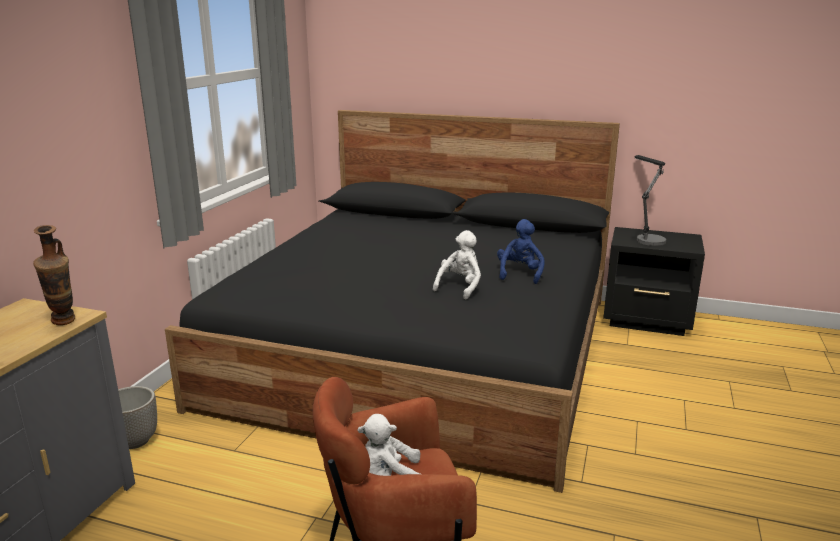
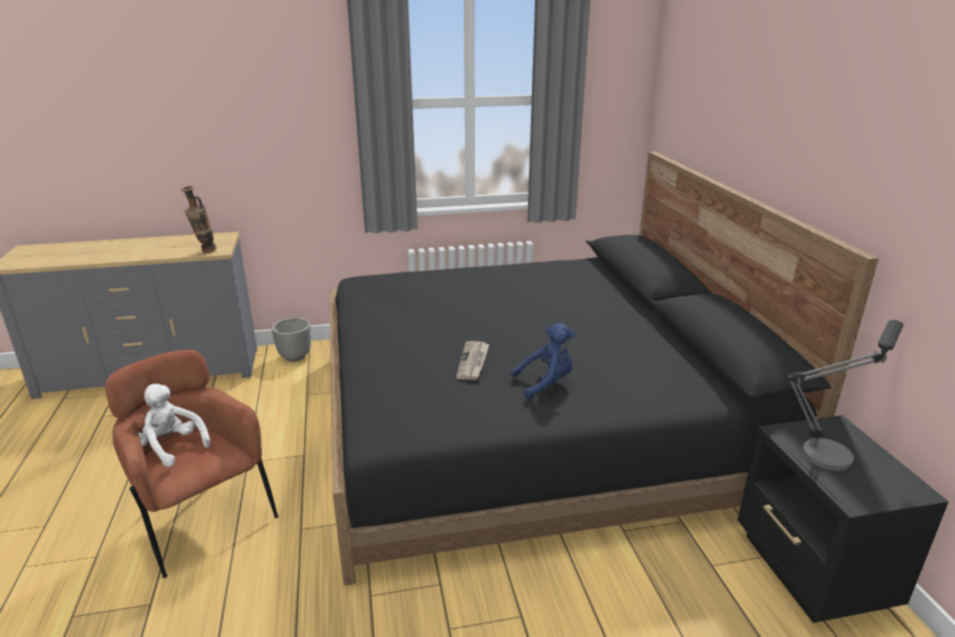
camera: 60 degrees right, 5 degrees up
(460, 287) = (473, 362): white plush toy -> newspaper

